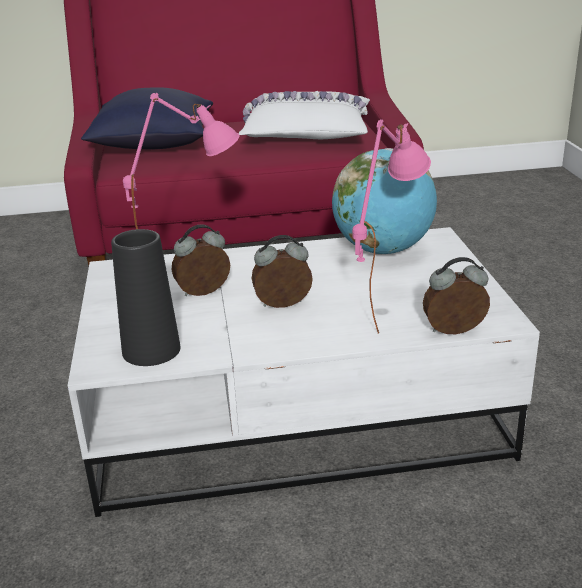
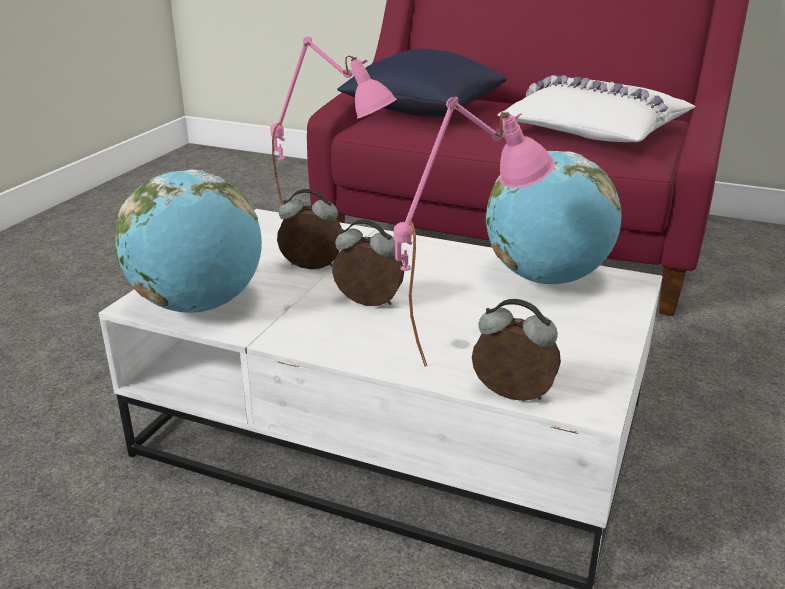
camera: 30 degrees right, 0 degrees up
(151, 350) = (199, 305): black vase -> globe

